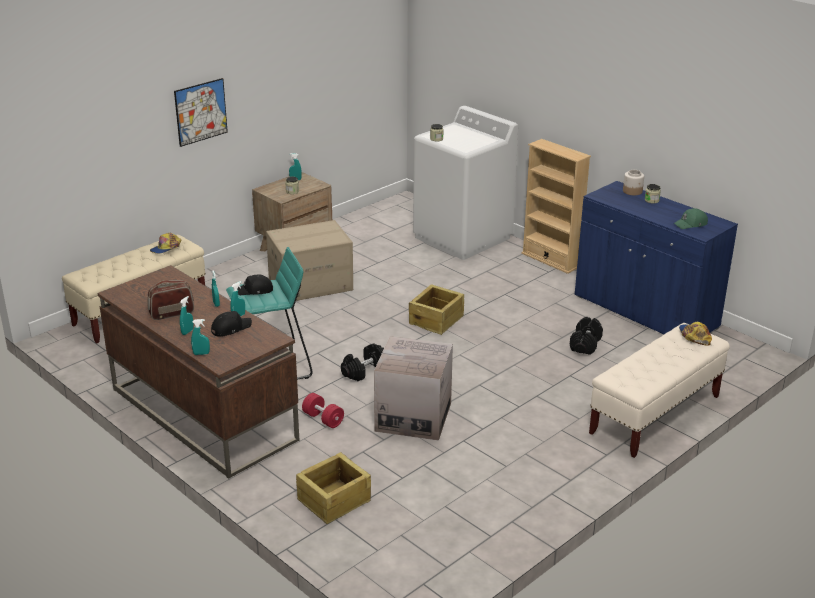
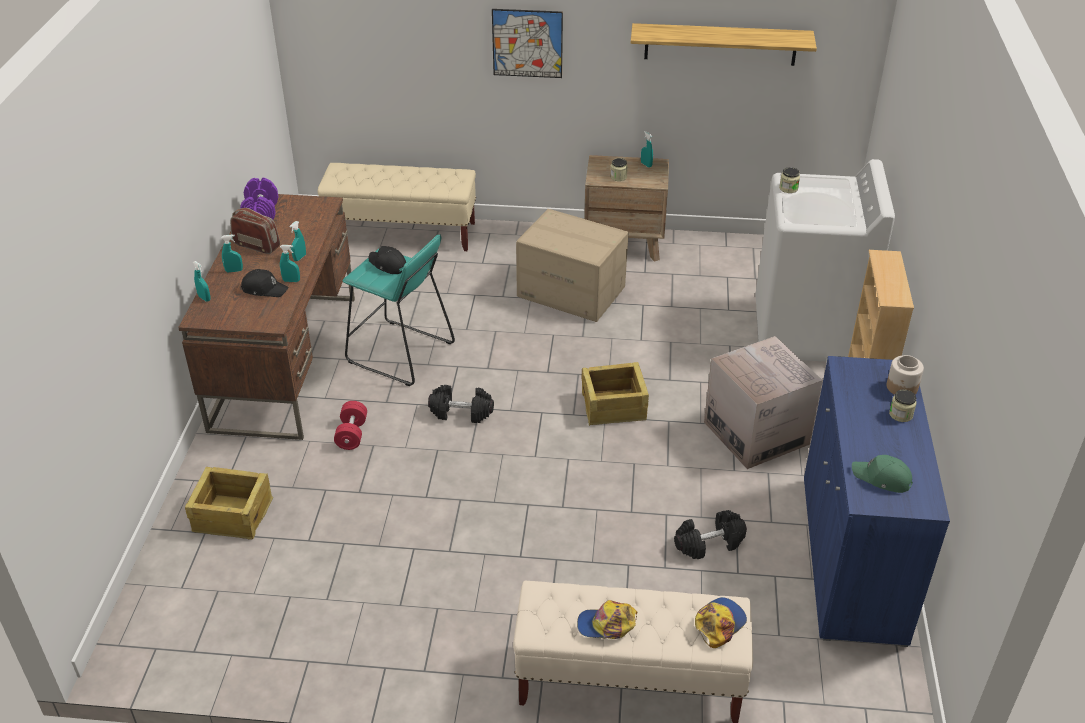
camera: 50 degrees right, 10 degrees up
(132, 298) = (261, 212): none -> purple dumbbell
(166, 248) = (437, 179): cap -> cap (606, 625)
(321, 72) = (720, 44): none -> shelf
(413, 417) = (418, 490): cardboard box -> cardboard box (756, 433)

